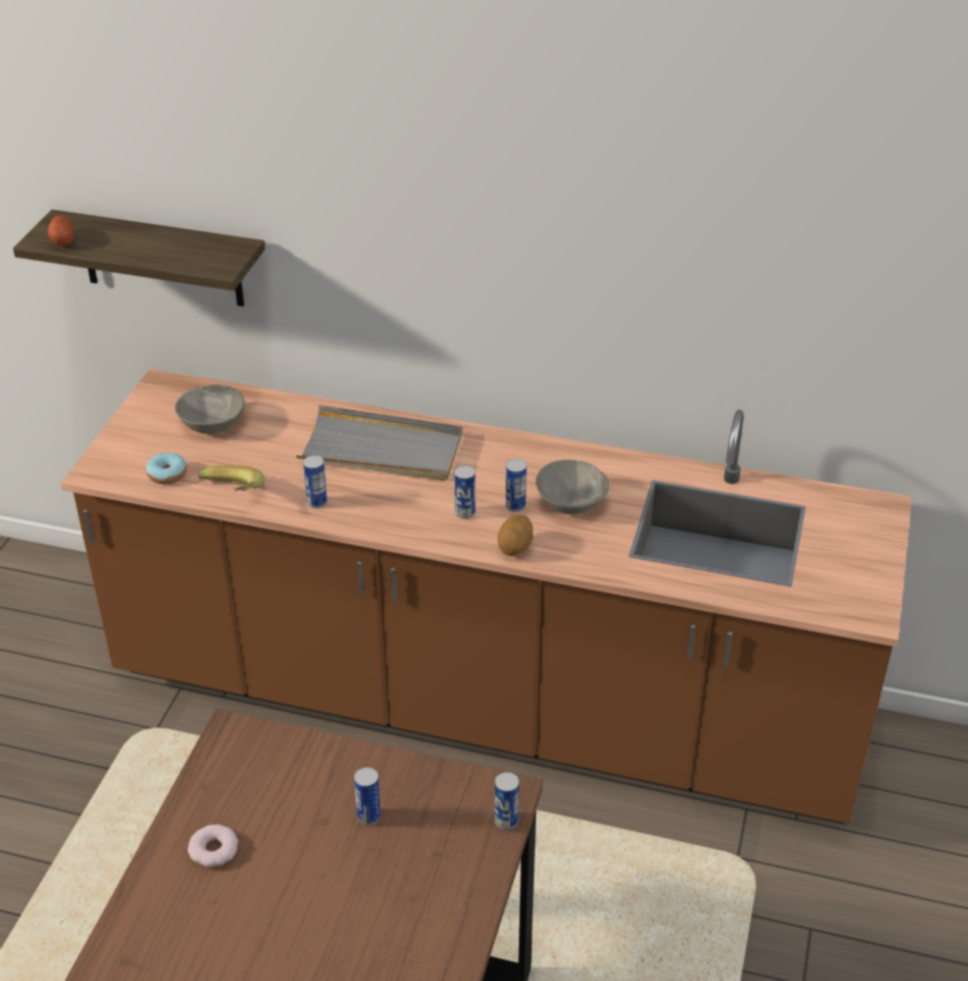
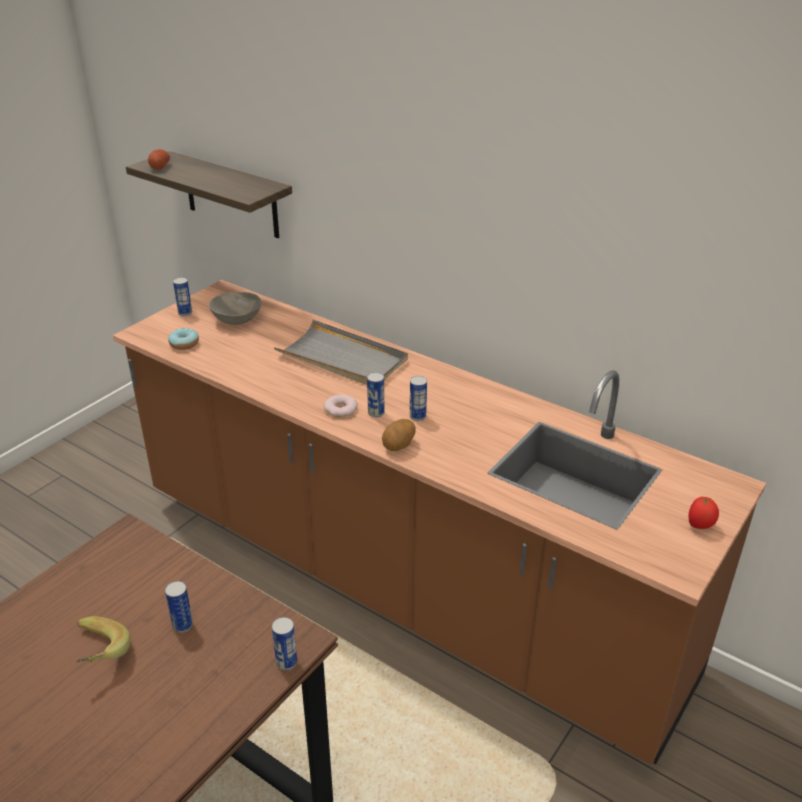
camera: 20 degrees right, 5 degrees down
(214, 849) = (54, 616): donut -> donut (341, 409)
(231, 496) = (216, 366): banana -> banana (96, 655)
(317, 502) = (272, 382): can -> can (185, 313)
(570, 502) = (462, 423): grey bowl -> none
(868, 561) = (700, 526): none -> tomato

